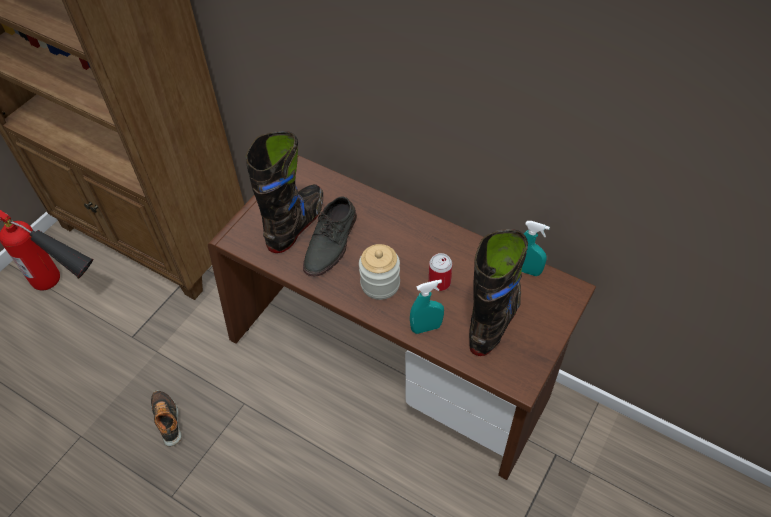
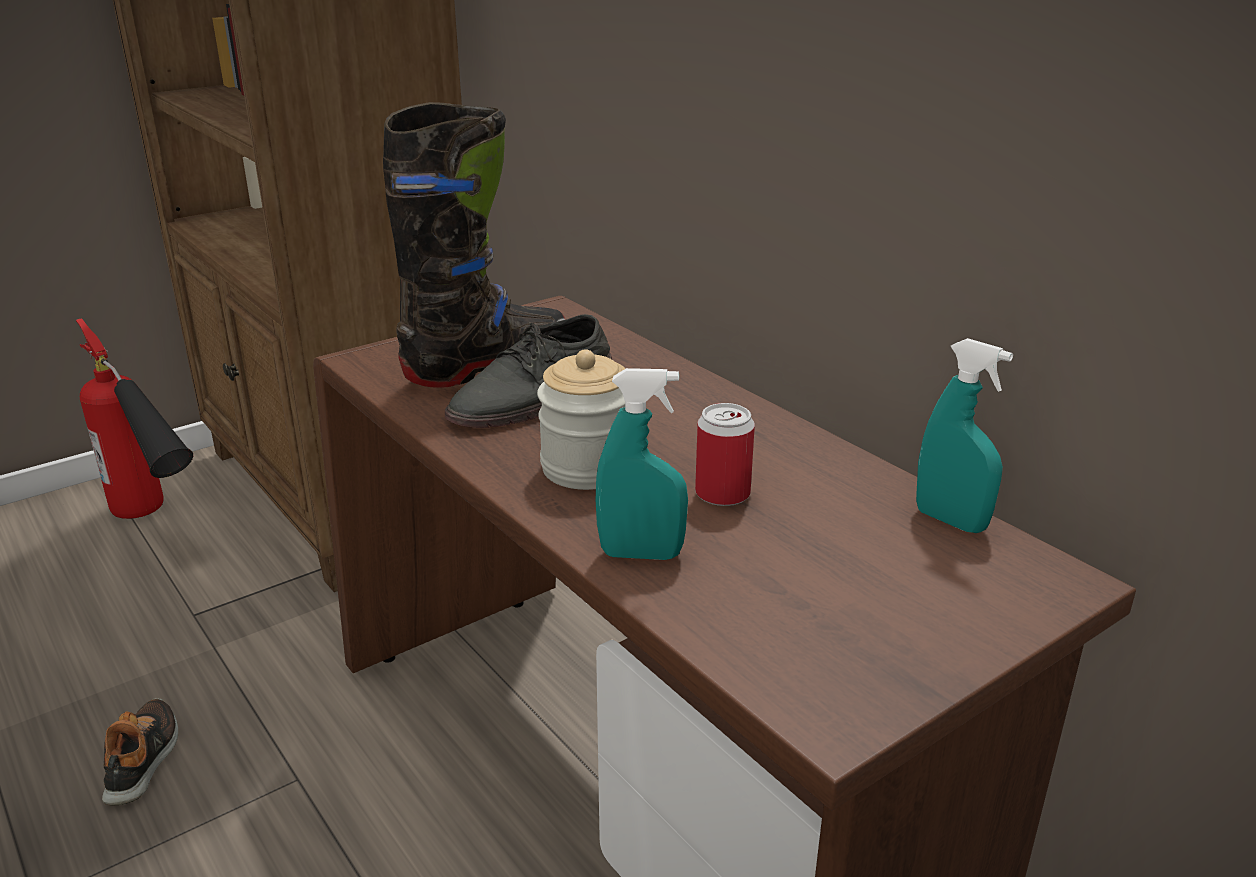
camera: 20 degrees right, 25 degrees down
(494, 320) = (821, 582): black boot -> none

